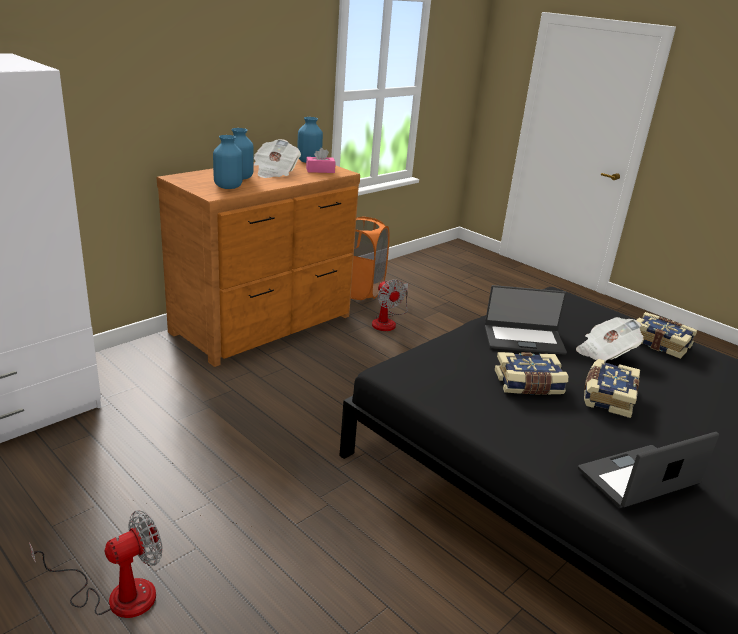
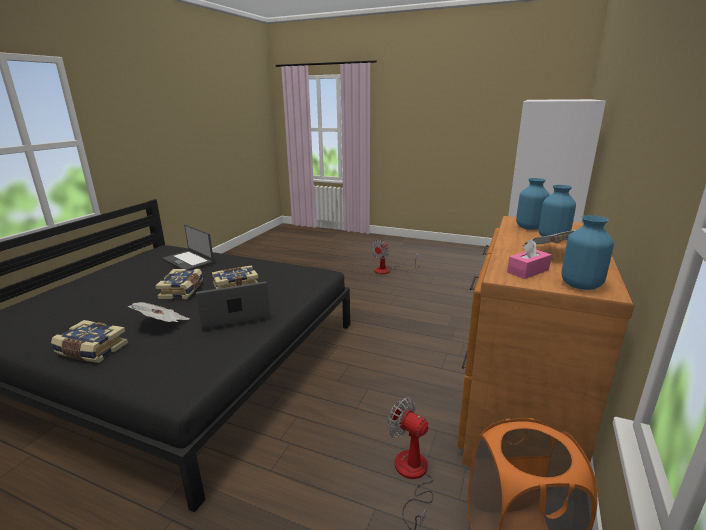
camera: 160 degrees right, 5 degrees down
(639, 478) = (188, 261): laptop -> laptop turned 90 degrees clockwise

